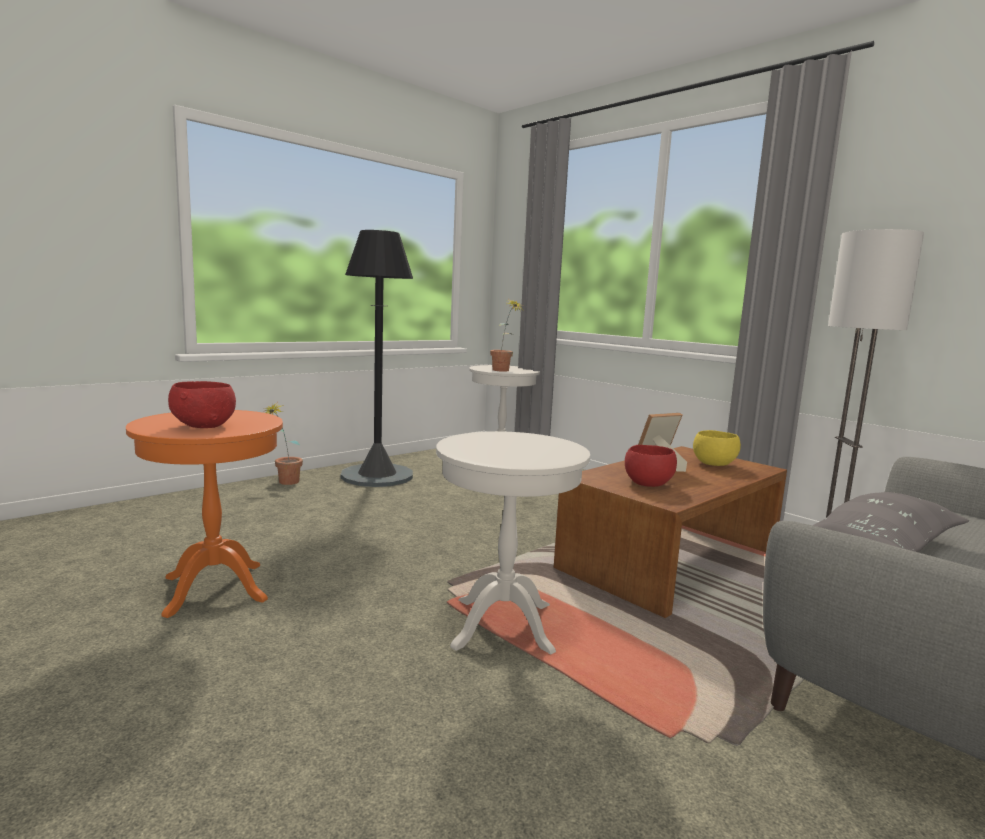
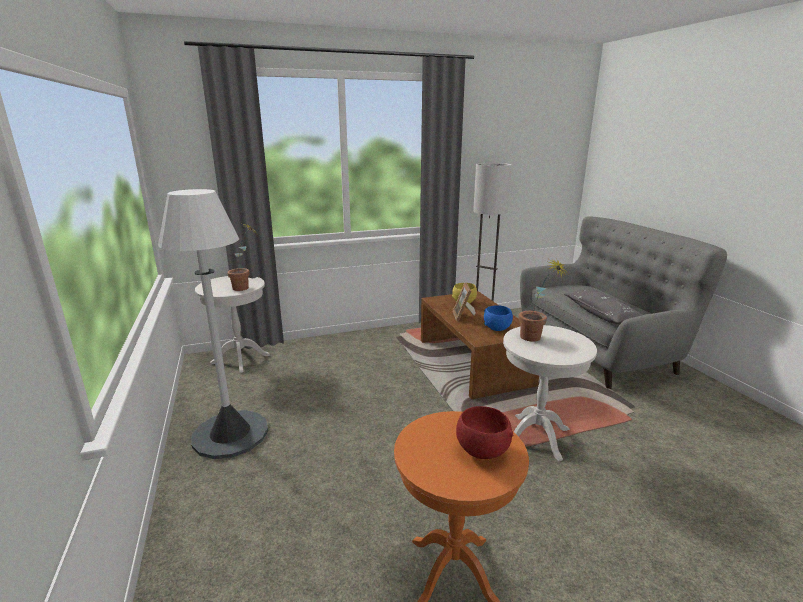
camera: 65 degrees left, 10 degrees up
(284, 483) = (193, 503): potted plant -> potted plant (535, 339)
(377, 476) = (230, 434): black floor lamp -> white floor lamp
(648, 484) = (497, 328): red bowl -> blue bowl

